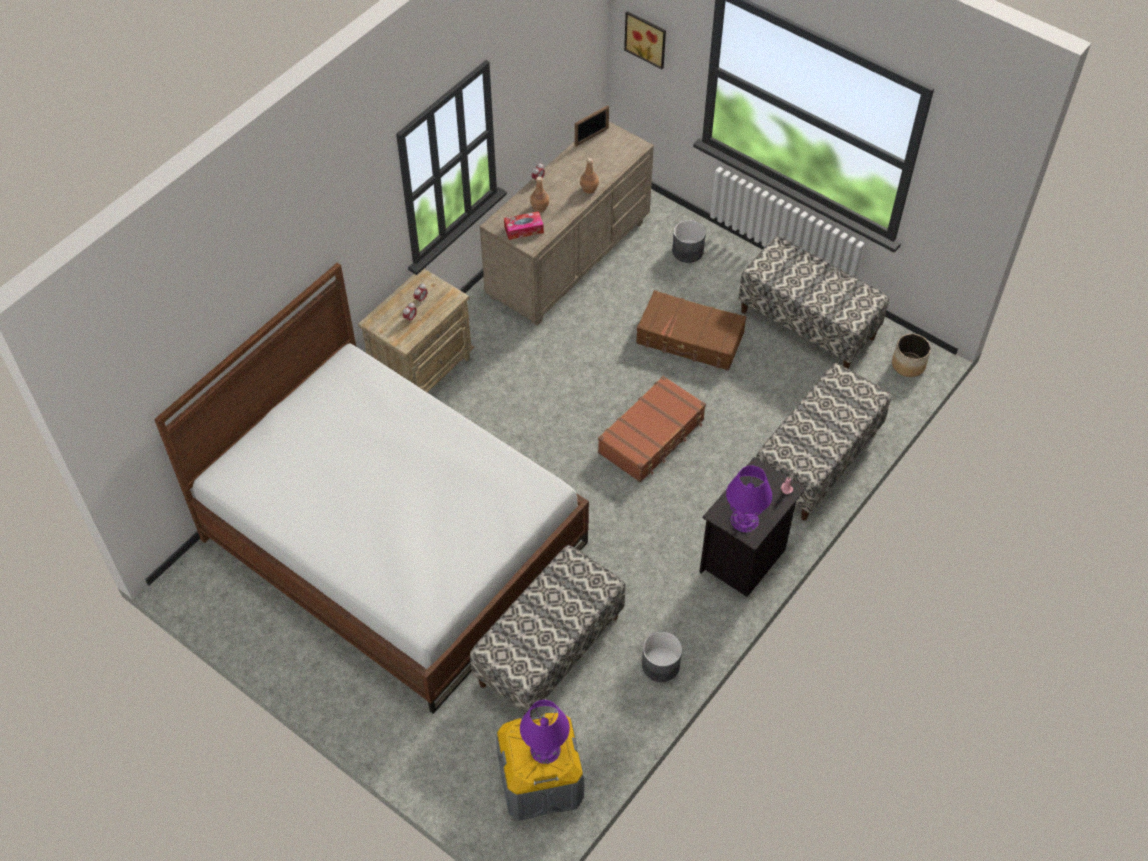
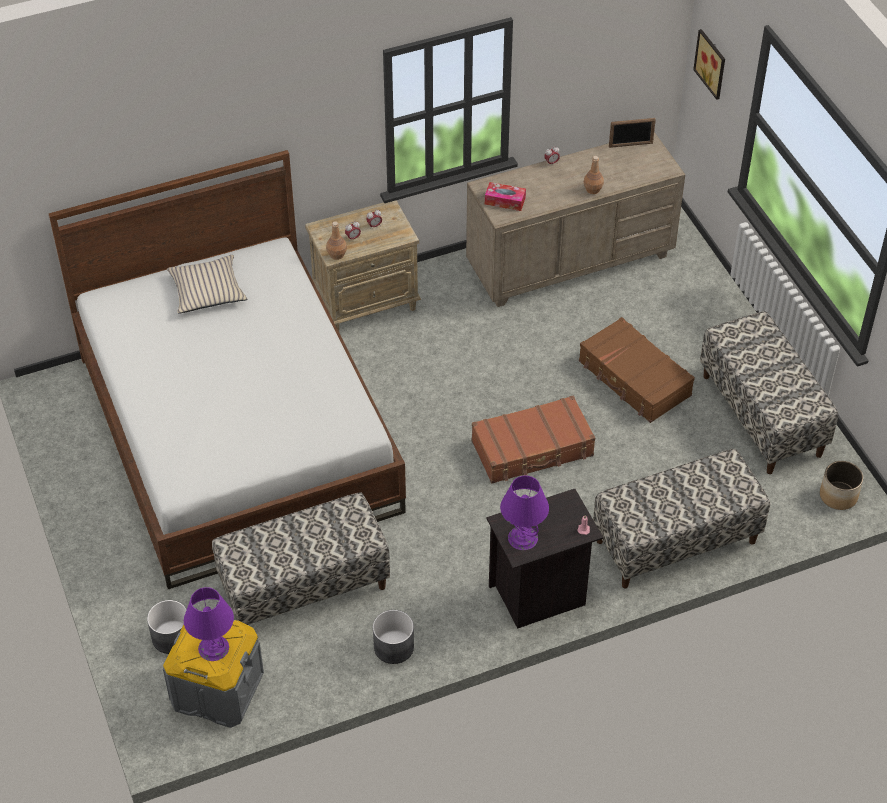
camera: 30 degrees right, 5 degrees down
(314, 424) = (207, 291): none -> beige pillow
(540, 207) = (534, 188): brown bottle -> brown bottle (337, 255)
(688, 251) = (692, 300): grey planter -> grey planter (172, 637)

